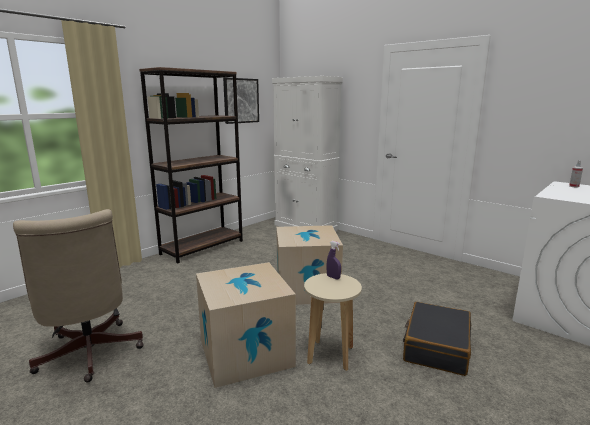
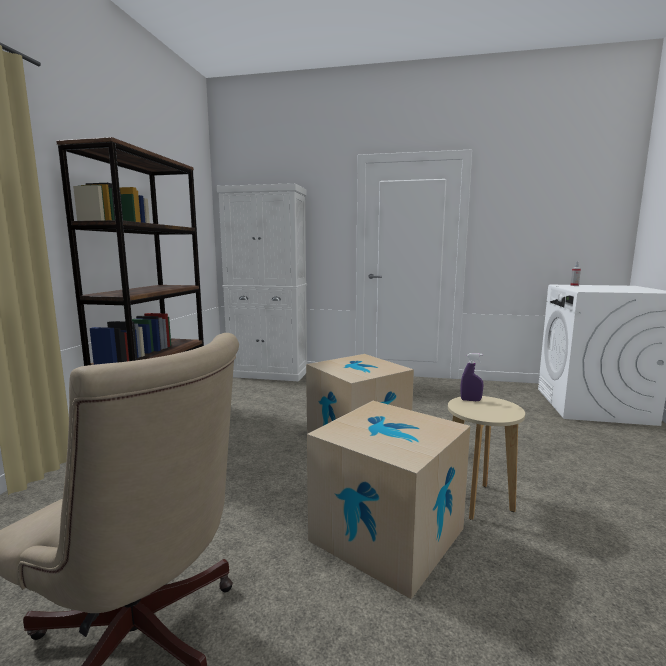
camera: 30 degrees left, 5 degrees down
(241, 100) = (177, 212): picture -> none
(436, 347) = (548, 459): black suitcase -> none

